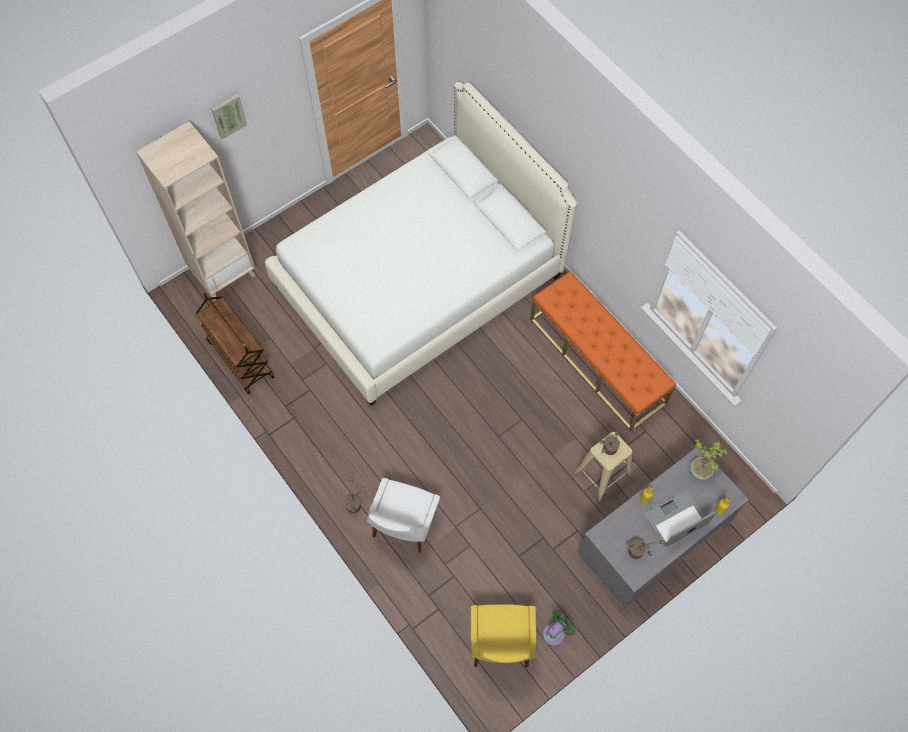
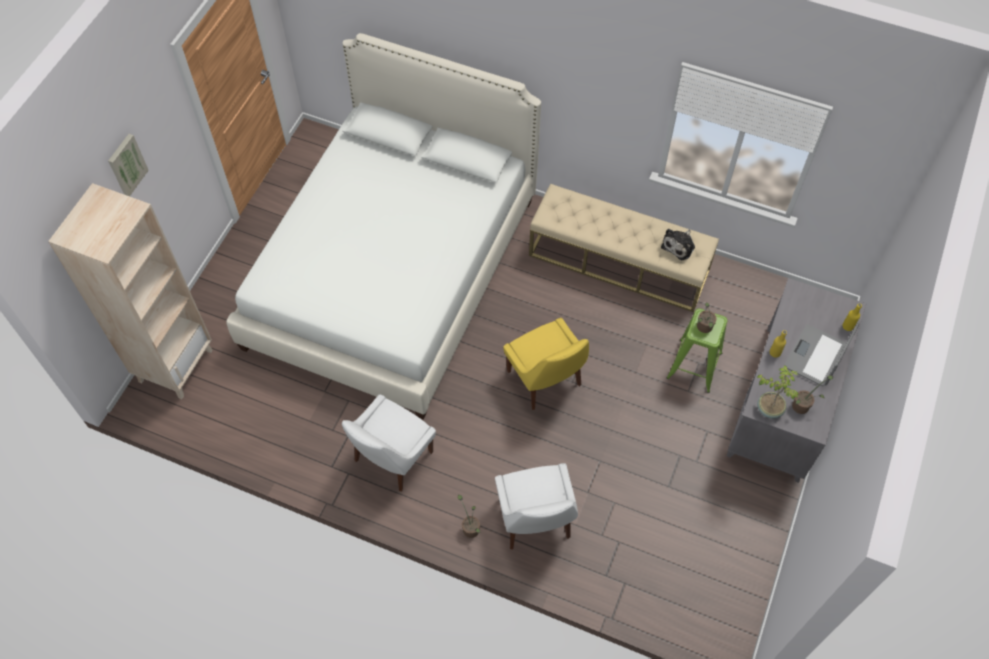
camera: 30 degrees left, 5 degrees down
(240, 358) = (250, 443): brown cart -> none
(330, 423) = (391, 458): none -> white chair
(500, 645) = (709, 584): yellow chair -> yellow chair (545, 380)
(555, 632) = (752, 540): green fan -> none
(597, 361) = (619, 262): orange bench -> beige bench
(602, 474) = (694, 366): beige stool -> green stool
(639, 373) = (679, 245): none -> plush toy
(700, 470) = (806, 299): potted plant -> potted plant (769, 408)

